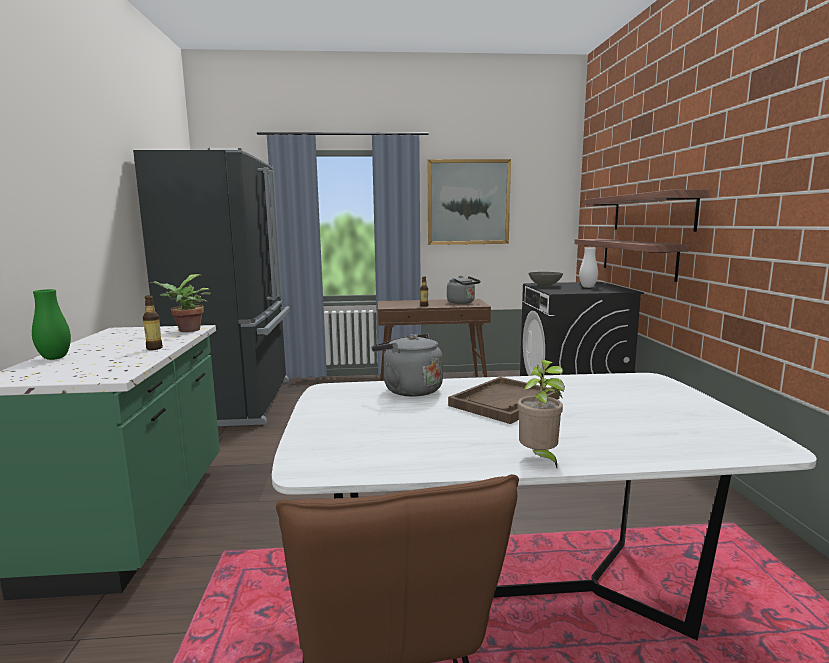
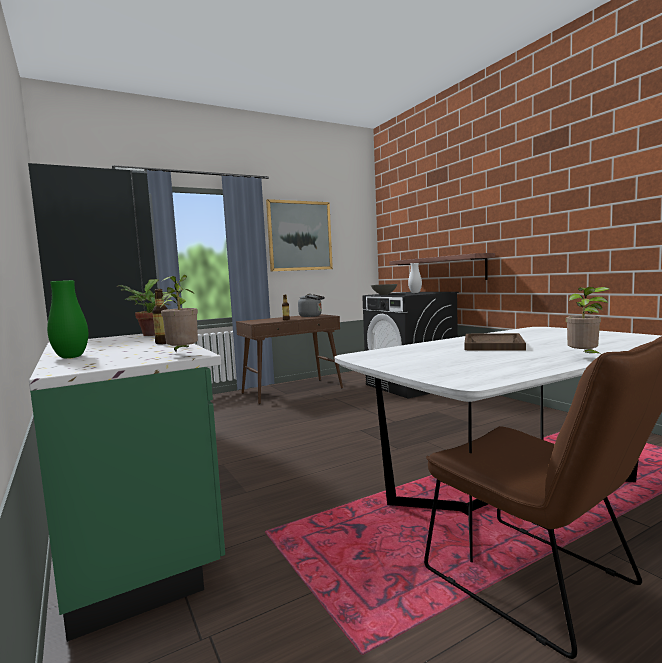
camera: 25 degrees left, 5 degrees down
(109, 374) = (182, 355): none -> potted plant
(409, 390) = (415, 348): grey kettle -> none
(651, 212) = (456, 235): shelf -> none

